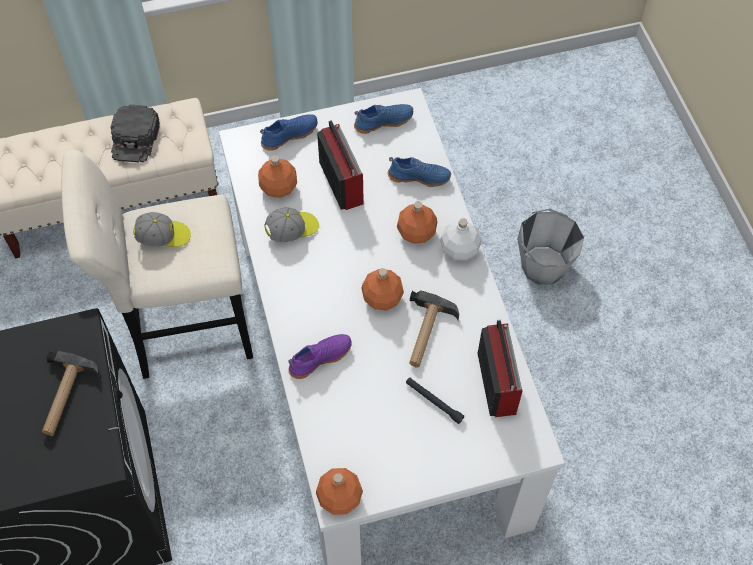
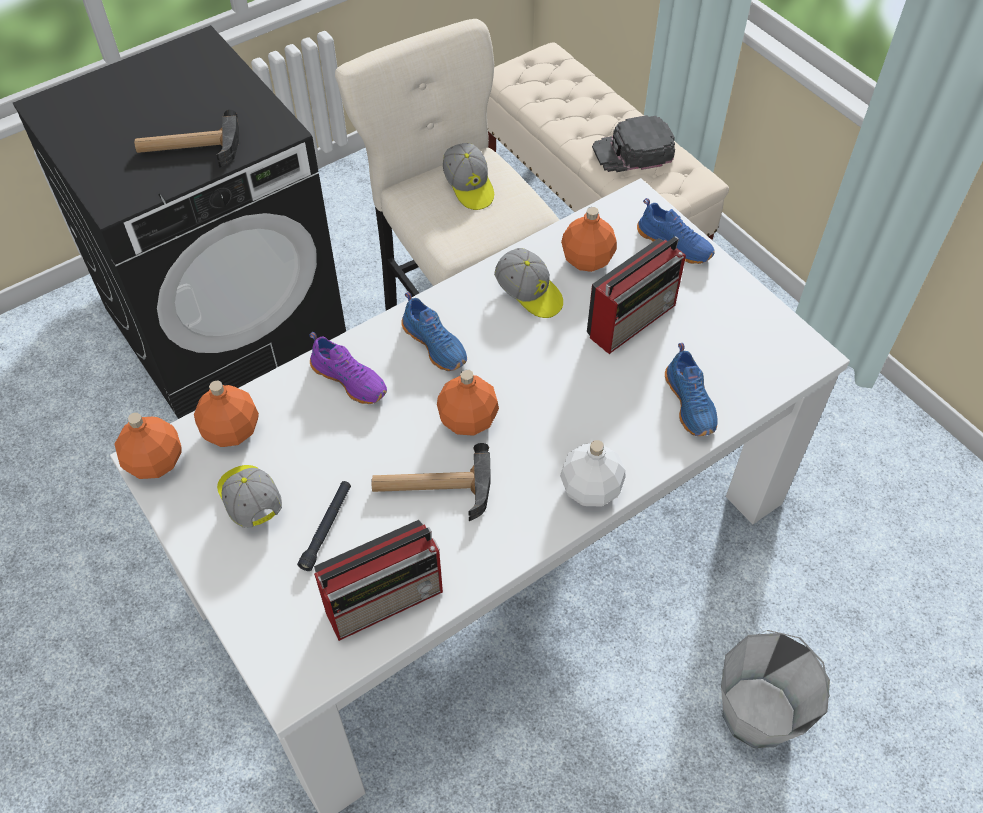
camera: 70 degrees right, 5 degrees down
(383, 121) = (761, 334): blue shoe -> blue shoe (436, 344)
(395, 442) = (250, 500): none -> cap
(416, 233) = (592, 427): orange bottle -> orange bottle (231, 430)

